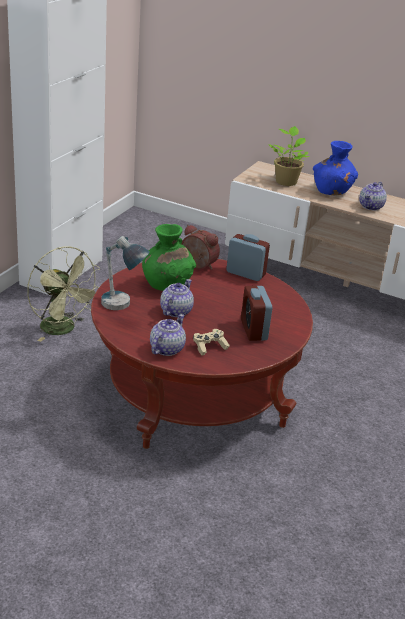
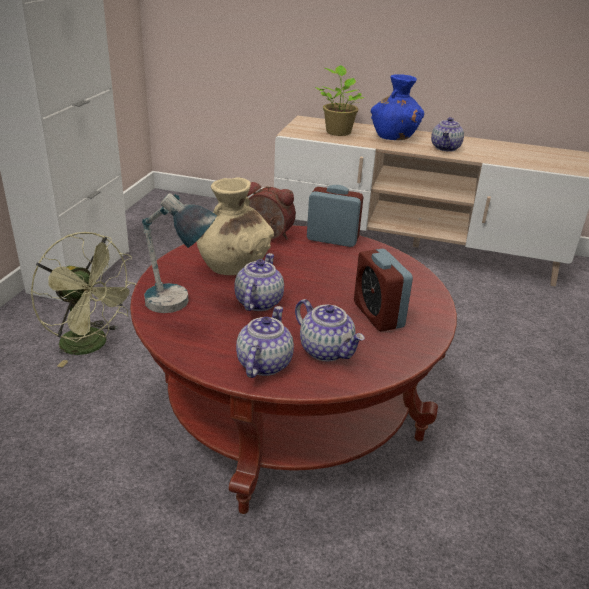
camera: 10 degrees left, 0 degrees up
(166, 284) = (233, 266): green vase -> beige vase
(209, 347) = (327, 350): beige game controller -> teapot

